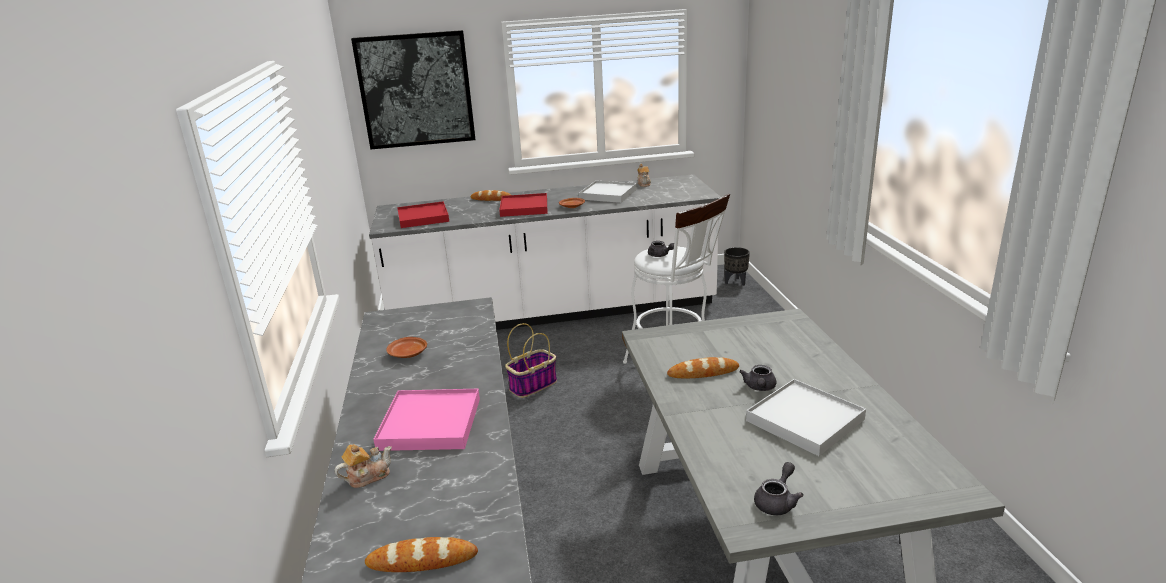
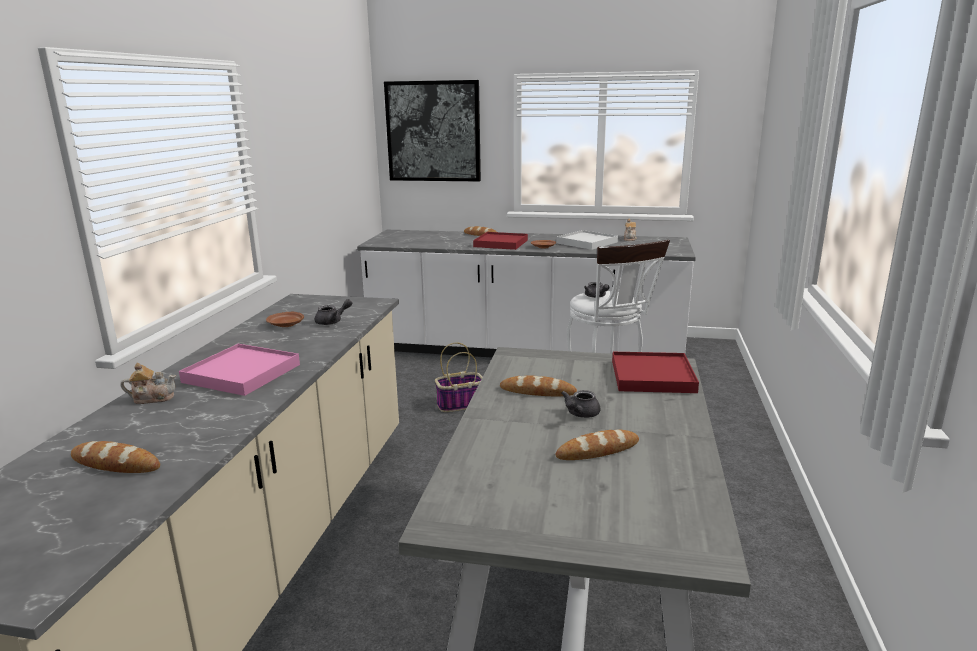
camera: 20 degrees right, 5 degrees down
(423, 217) = (411, 240): red tray -> red tray (652, 376)
(735, 282) = (720, 356): black planter -> none
(777, 501) = (492, 511): grey teapot -> grey teapot (332, 321)
(805, 420) = (597, 450): white tray -> bread

